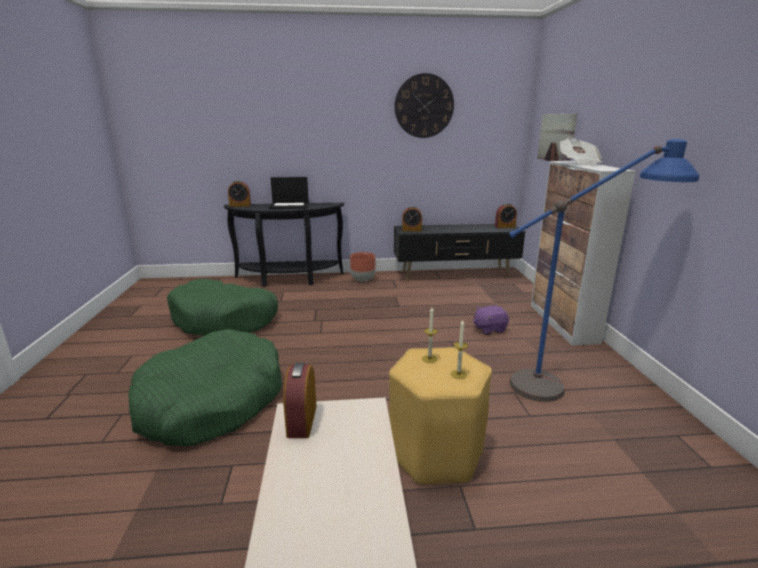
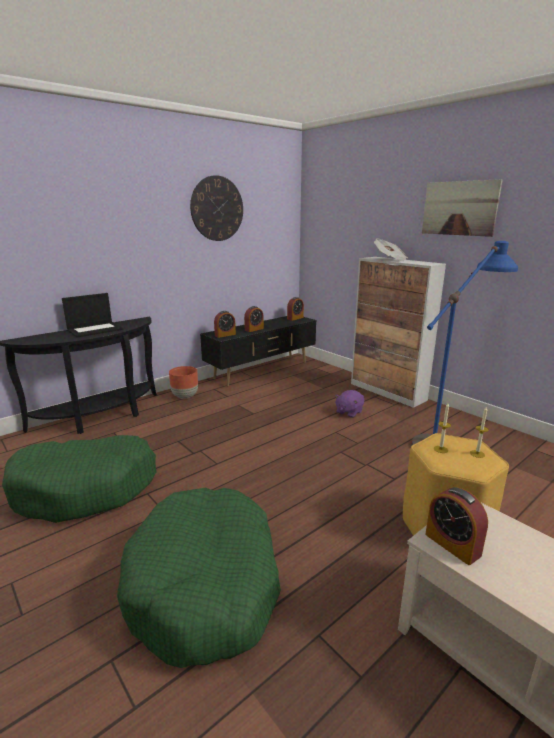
camera: 35 degrees left, 0 degrees up
(240, 205) = (27, 339): alarm clock -> alarm clock (254, 329)
(556, 138) = (340, 237): picture -> picture (459, 208)

